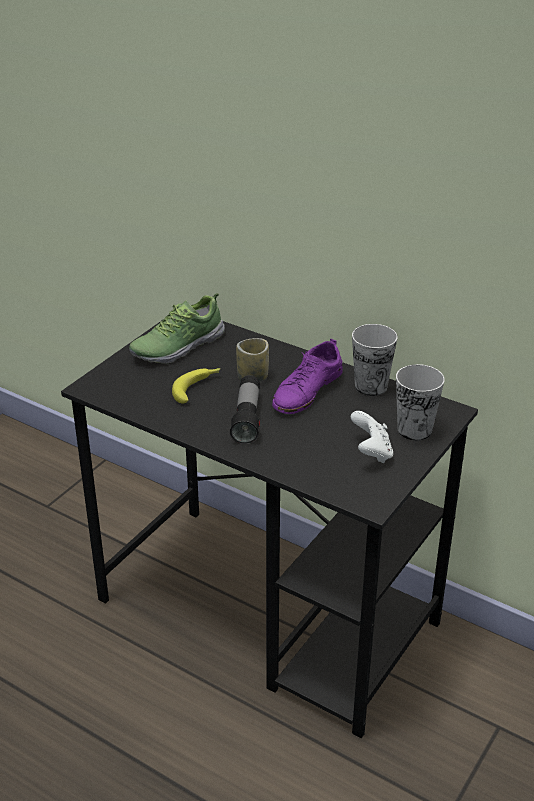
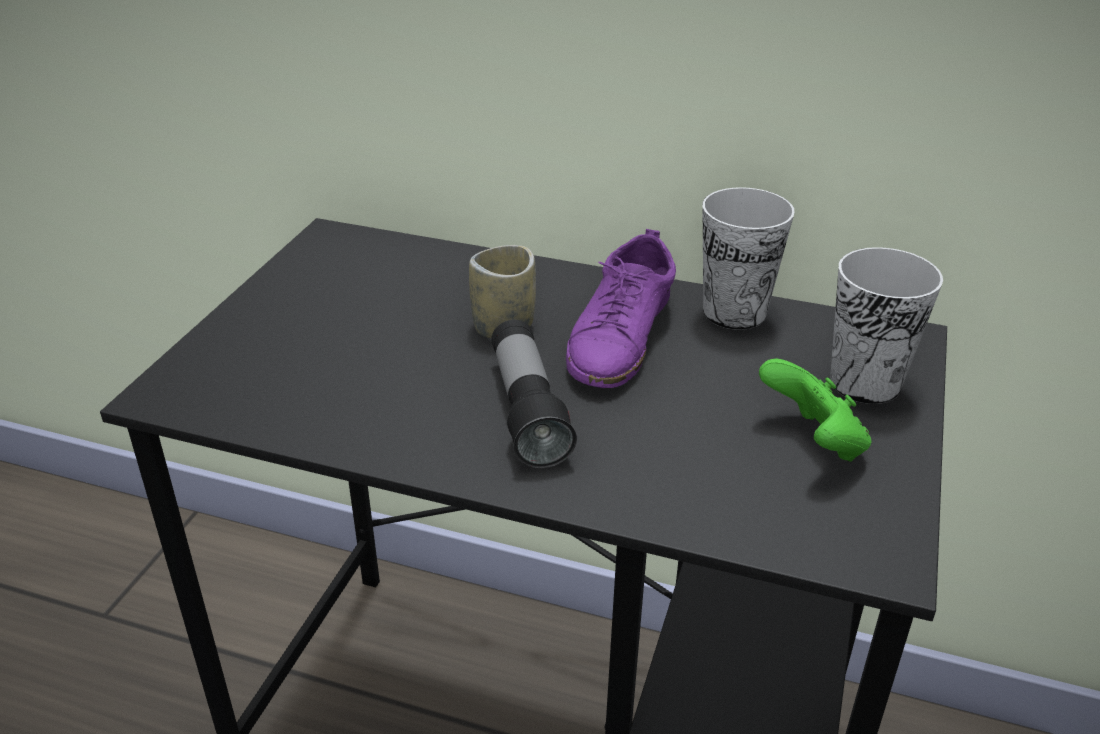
camera: 15 degrees left, 0 degrees up
(177, 346) = (331, 288): shoe -> none
(197, 388) = (400, 362): banana -> none
(371, 452) = (813, 442): white game controller -> green game controller

